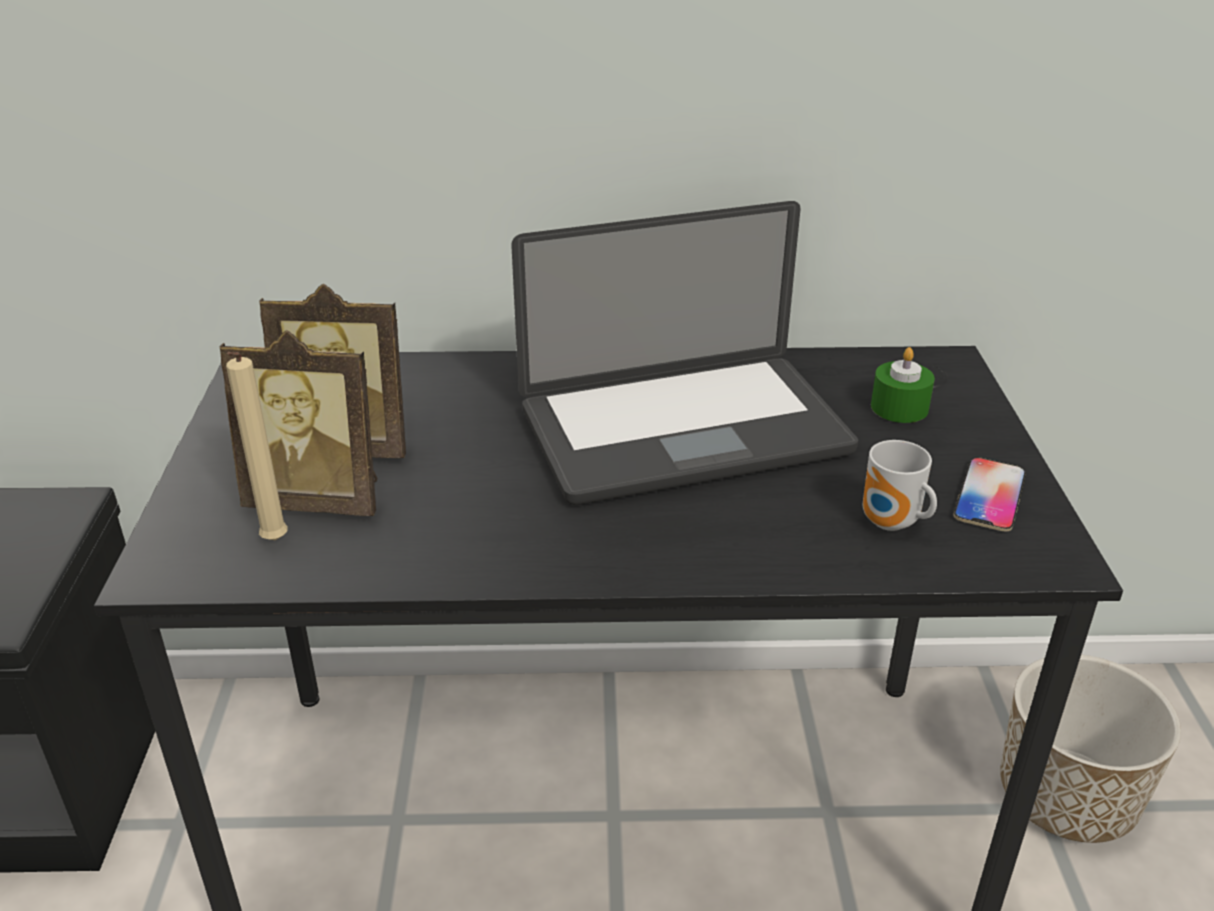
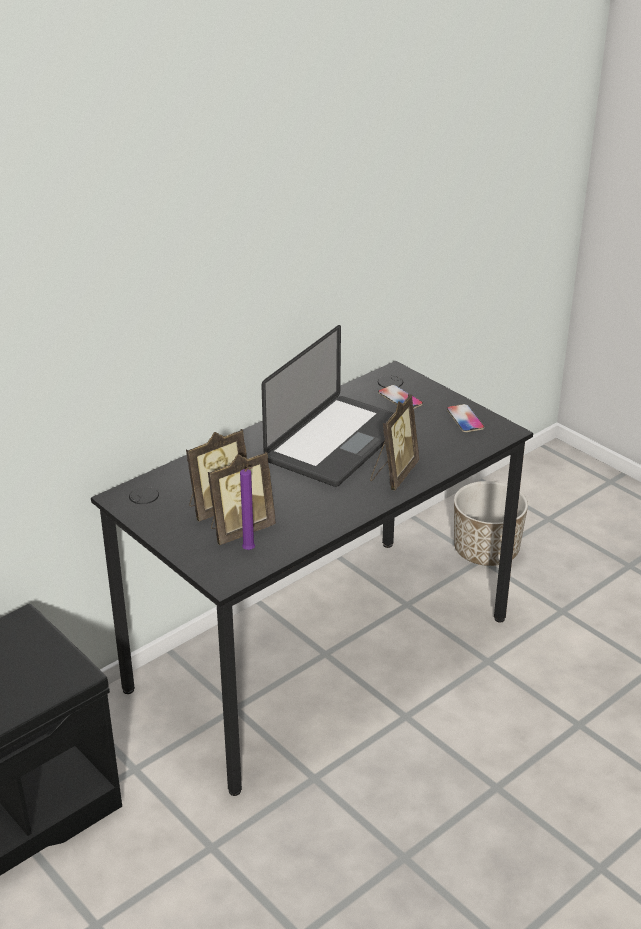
camera: 40 degrees left, 0 degrees up
(273, 543) = (250, 551): beige candle -> purple candle
(706, 533) = (393, 474): none -> picture frame
(891, 524) = (447, 443): mug -> none
(899, 407) = (400, 398): green candle -> phone

